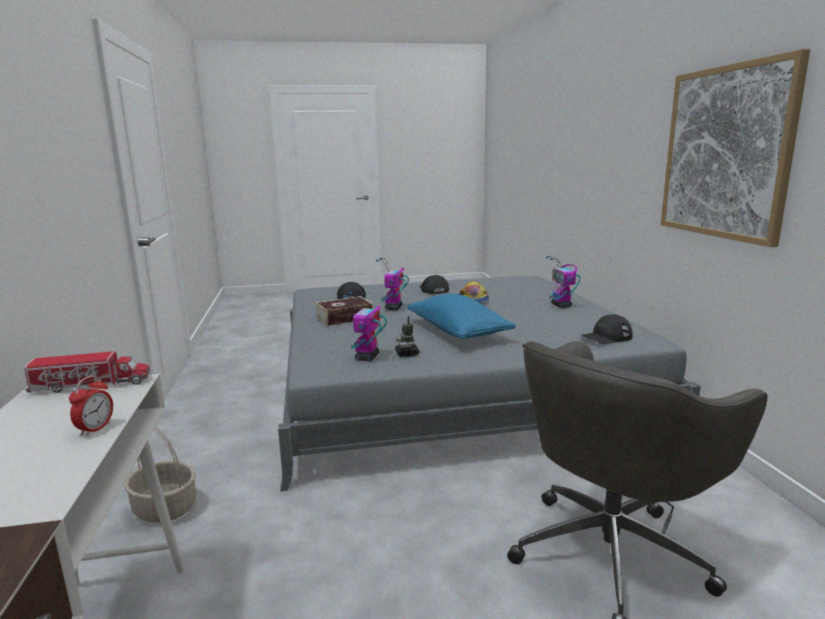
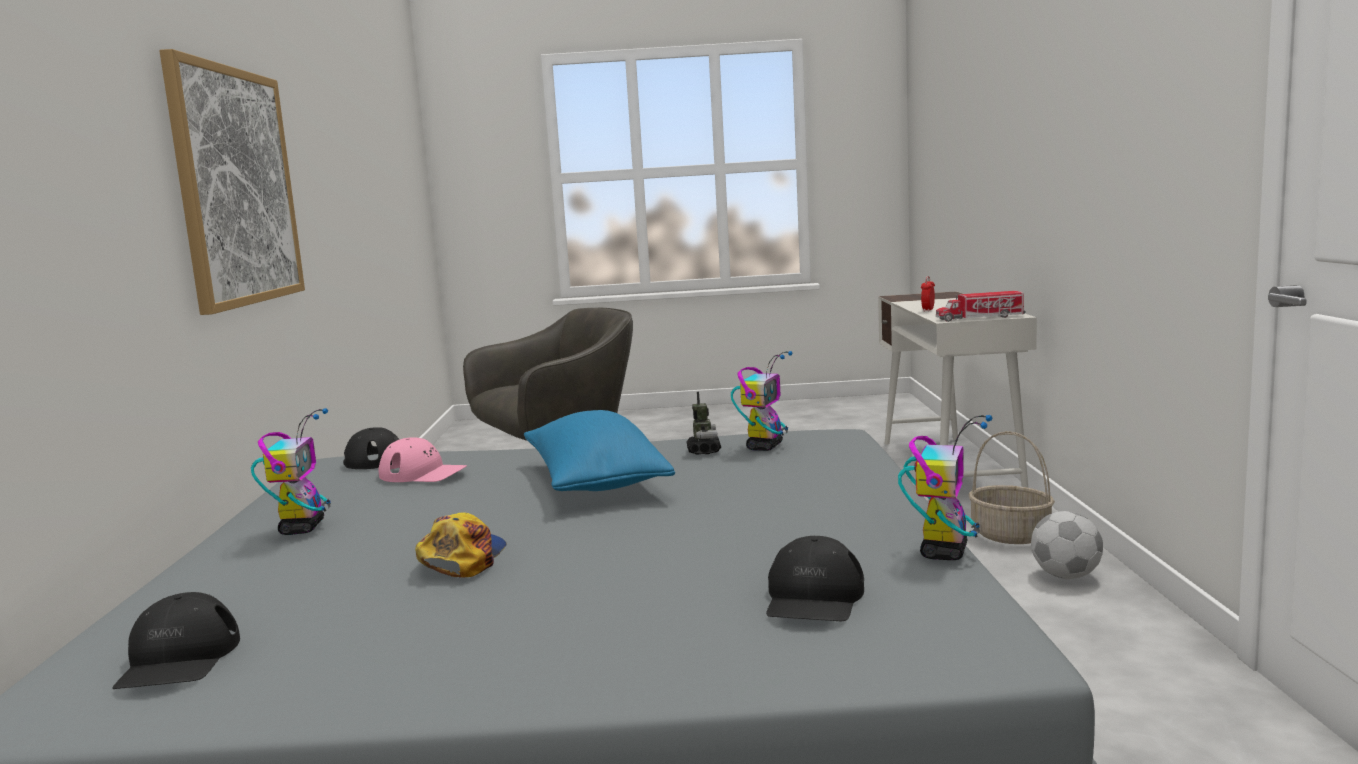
camera: 170 degrees left, 5 degrees down
(175, 460) = (1066, 576): none -> football
(345, 318) = (817, 514): book -> none
(393, 308) = (694, 534): toy robot -> toy robot (944, 552)
(433, 289) = (525, 616): black cap -> black cap (178, 660)
(560, 328) = (423, 473): none -> pink cap

